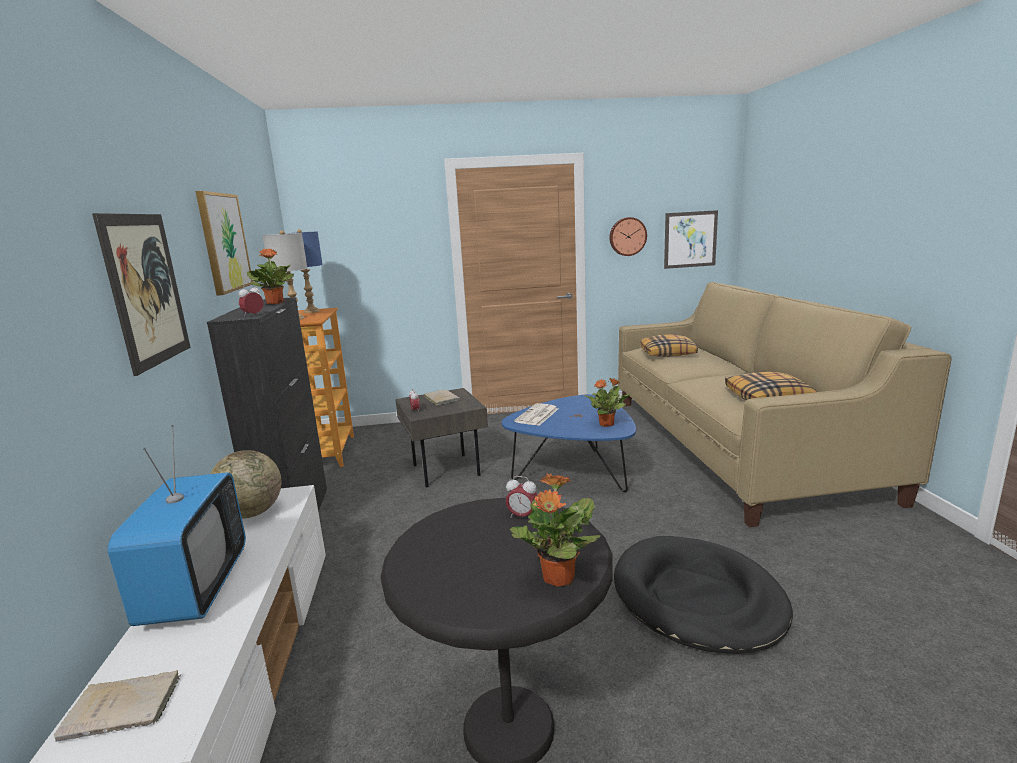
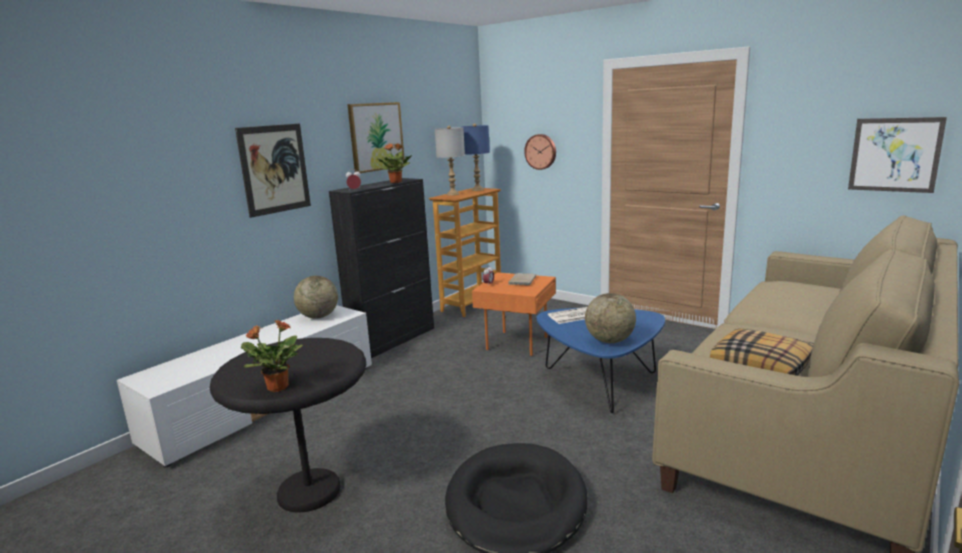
camera: 45 degrees right, 0 degrees up
(125, 707) = (165, 372): beige book -> none
(196, 587) = (247, 341): television -> none
(444, 470) = (516, 342): grey side table -> orange side table
(522, 516) = (335, 356): alarm clock -> none
(607, 424) = (609, 341): potted plant -> globe
(627, 236) = (798, 145): wall clock -> wall clock (541, 151)
(668, 353) = (787, 293): pillow -> none

